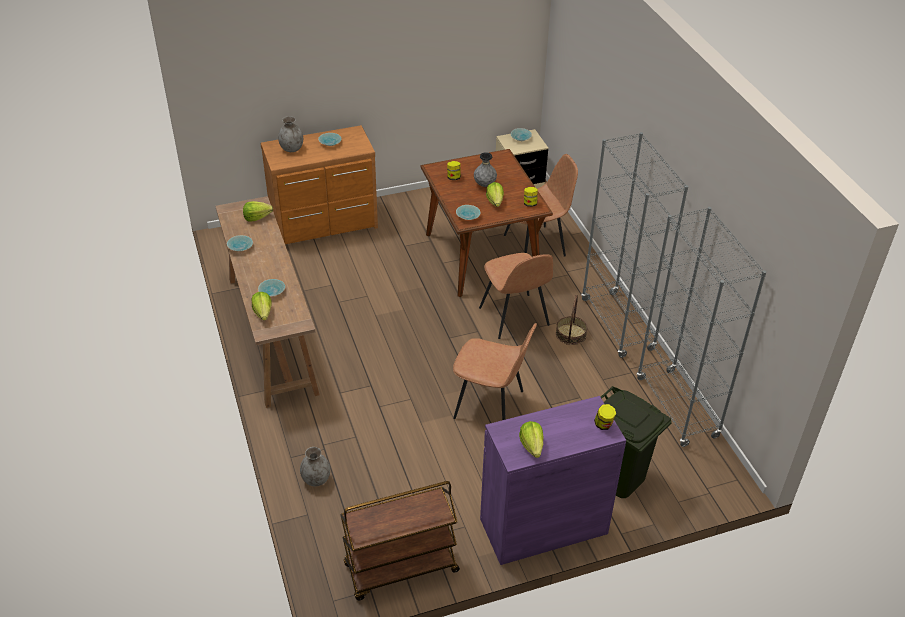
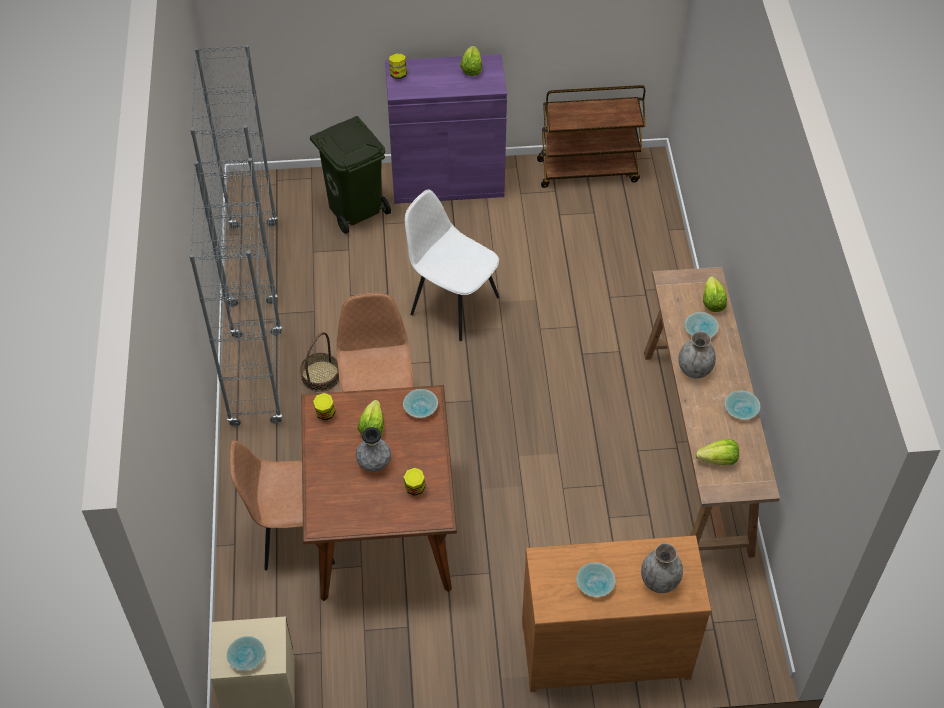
camera: 165 degrees left, 10 degrees up
(316, 479) = (657, 260): grey vase -> grey vase (694, 370)
(490, 405) = (453, 304): brown chair -> white chair

